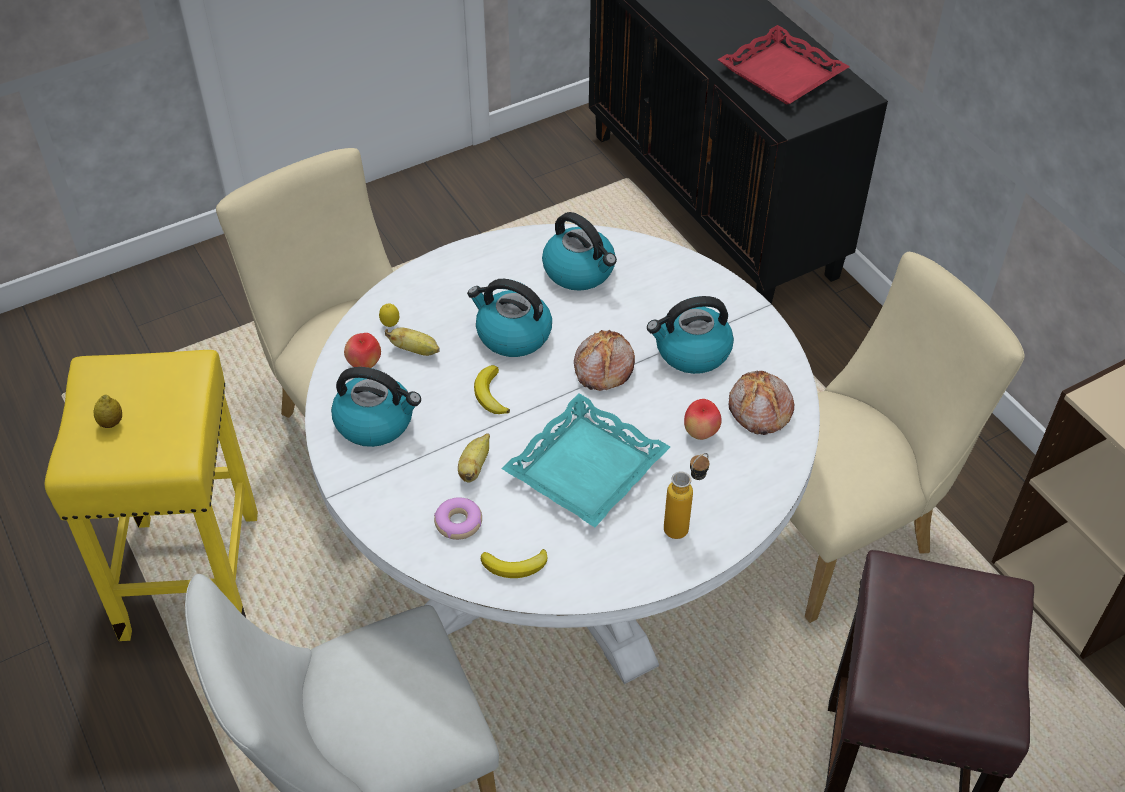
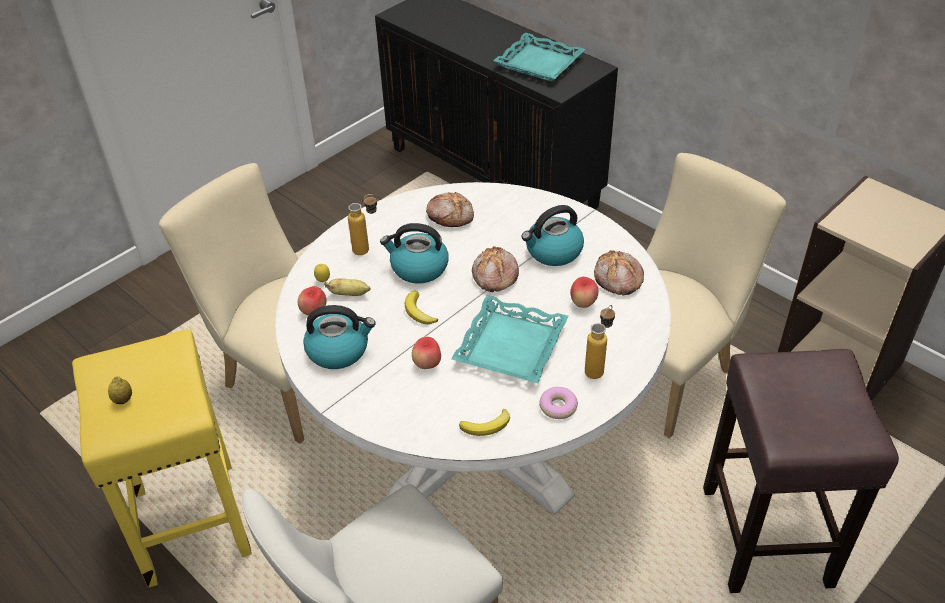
camera: 15 degrees left, 5 degrees down
(458, 523) = (431, 406): donut -> donut (558, 406)
(460, 294) = (367, 249): none -> bottle
(474, 467) = (427, 364): banana -> apple
(580, 271) = (450, 215): kettle -> bread
(782, 73) = (539, 63): red tray -> turquoise tray

